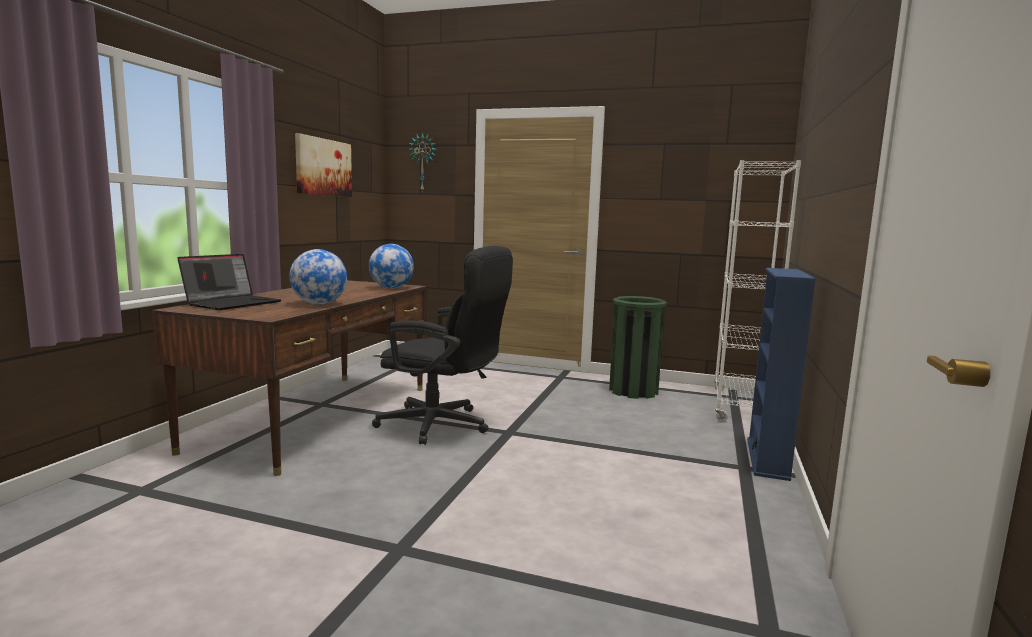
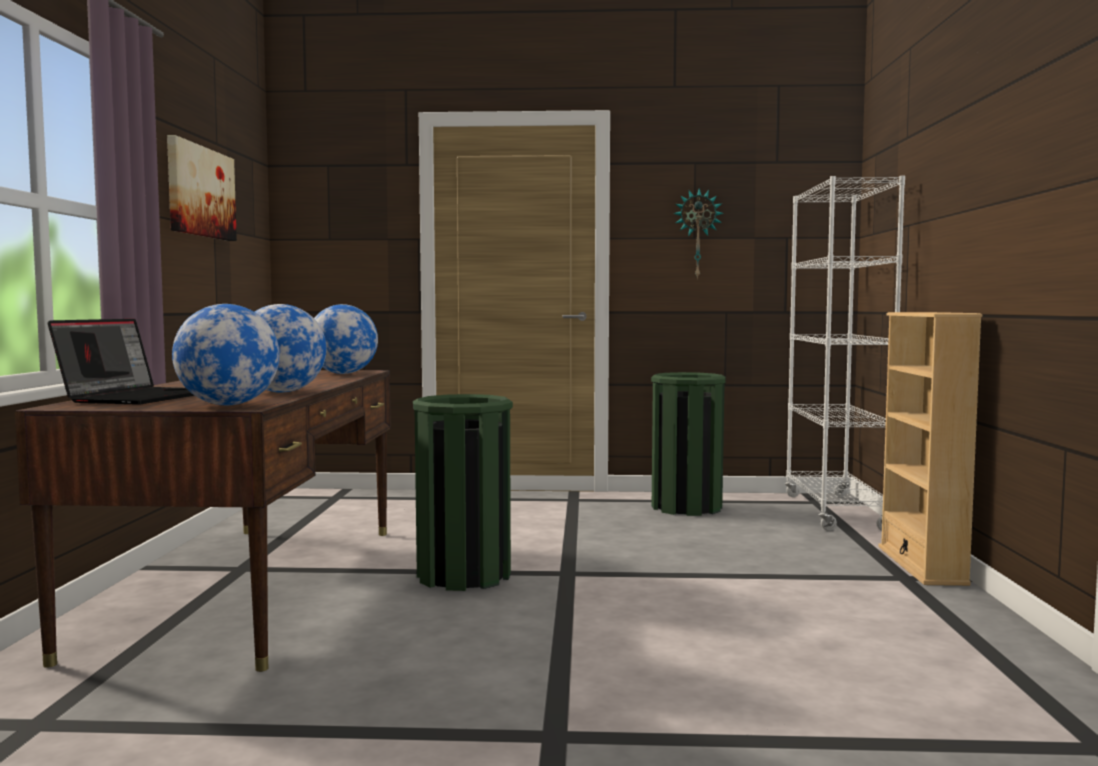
camera: 15 degrees left, 5 degrees down
(265, 314) = (228, 405): none -> globe
(423, 162) = (334, 191): wall clock -> wall clock (697, 234)
(443, 425) = (464, 575): black office chair -> green trash can
(767, 459) = (921, 565): blue bookcase -> beige bookcase

